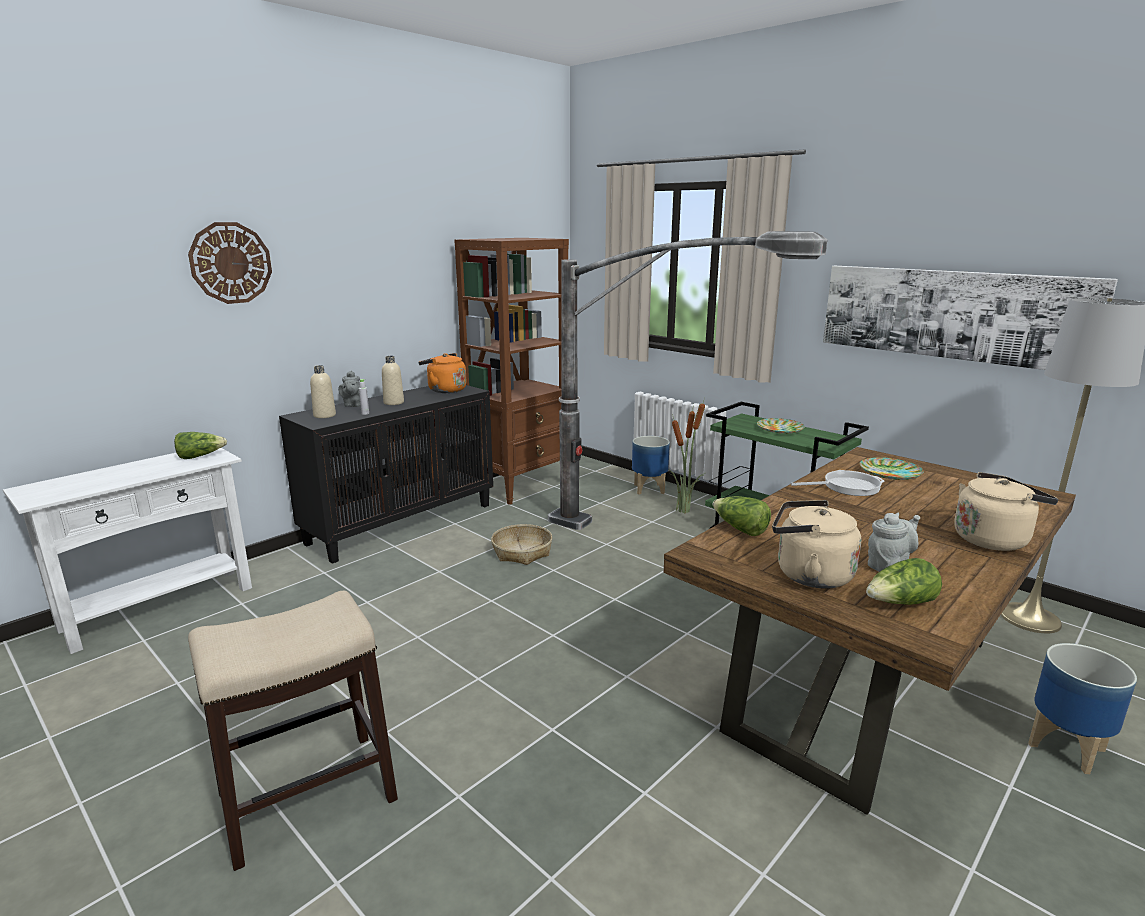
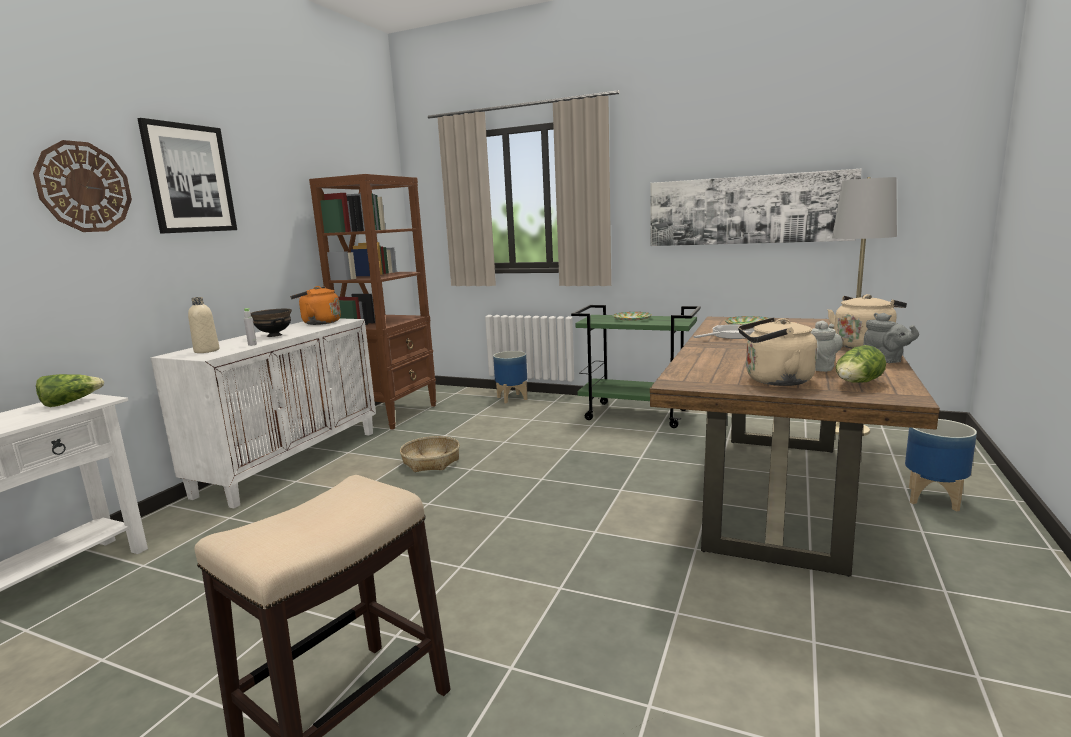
camera: 20 degrees left, 5 degrees down
(329, 248) = (189, 178): none -> picture
(352, 405) = (230, 341): grey teapot -> grey teapot (885, 361)
(393, 403) = (275, 335): beige bottle -> black bowl
(402, 523) = (291, 461): black cabinet -> white cabinet
(658, 545) = (549, 435): floor lamp -> none
(684, 511) = (553, 408): potted plant -> none
(740, 529) = (688, 366): lettuce -> none

